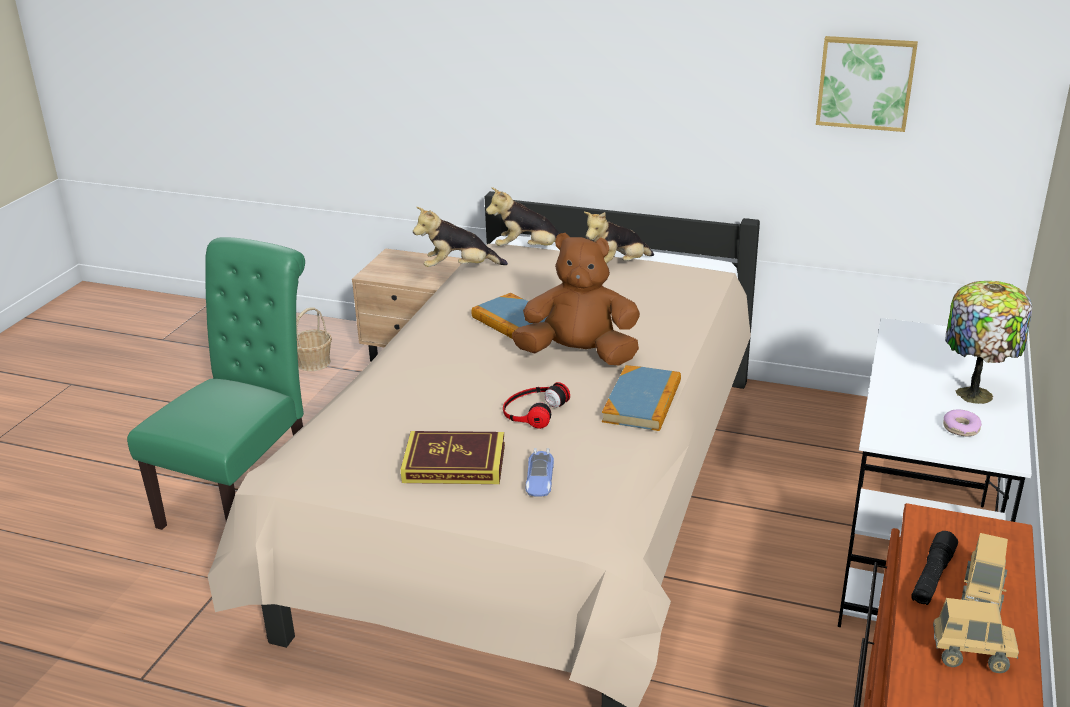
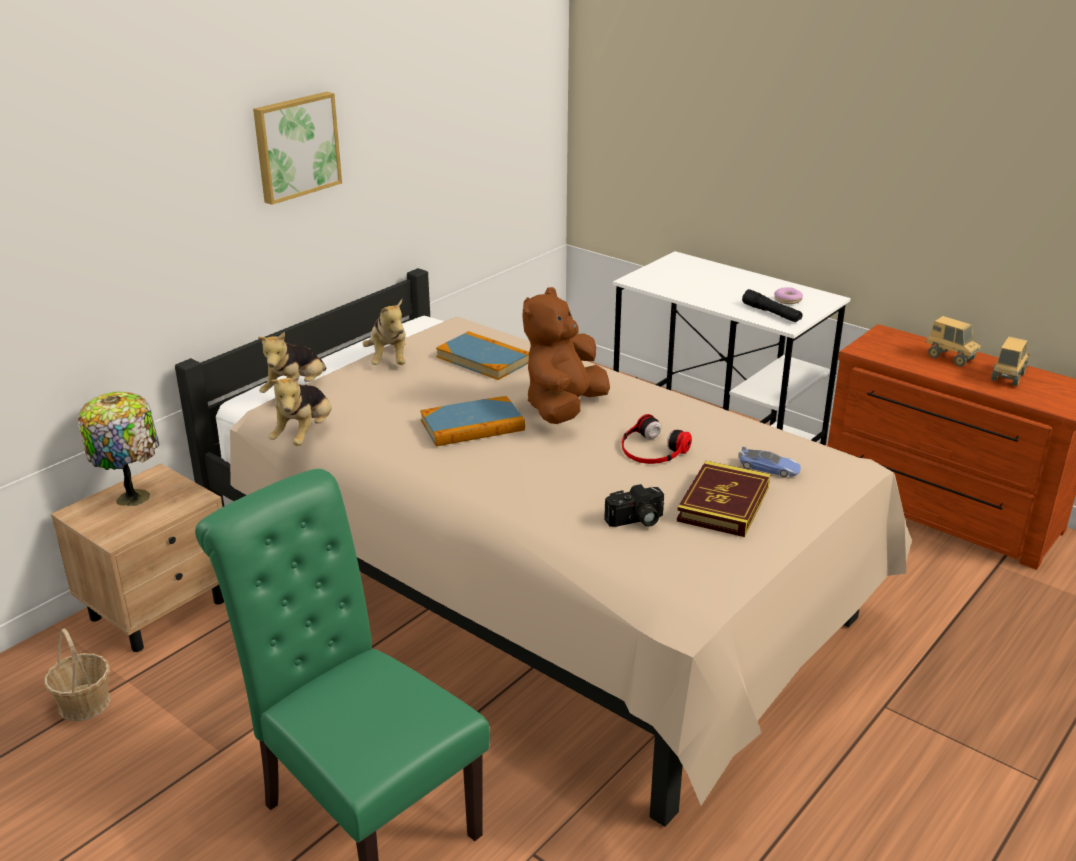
camera: 70 degrees left, 0 degrees up
(403, 425) = (636, 521): none -> camera
(642, 402) = (666, 400): book -> book (483, 359)
(865, 82) = (465, 108): picture -> picture (295, 146)
(932, 577) = (926, 366): black flashlight -> black flashlight (771, 313)
(976, 393) = (744, 284): table lamp -> table lamp (132, 496)

